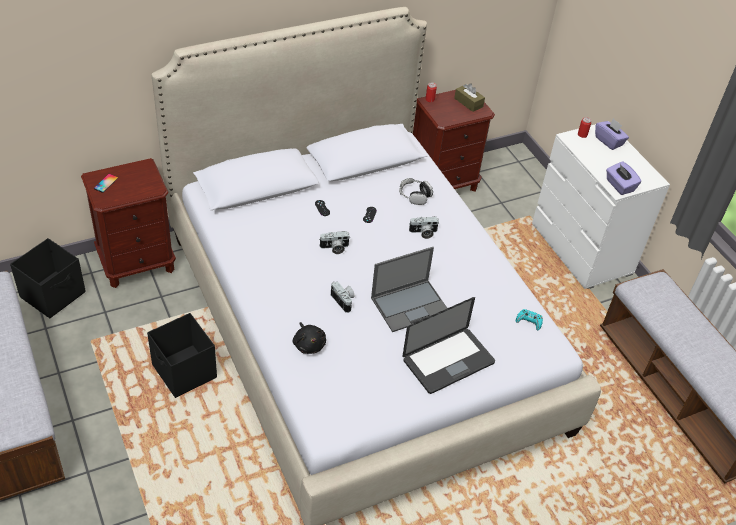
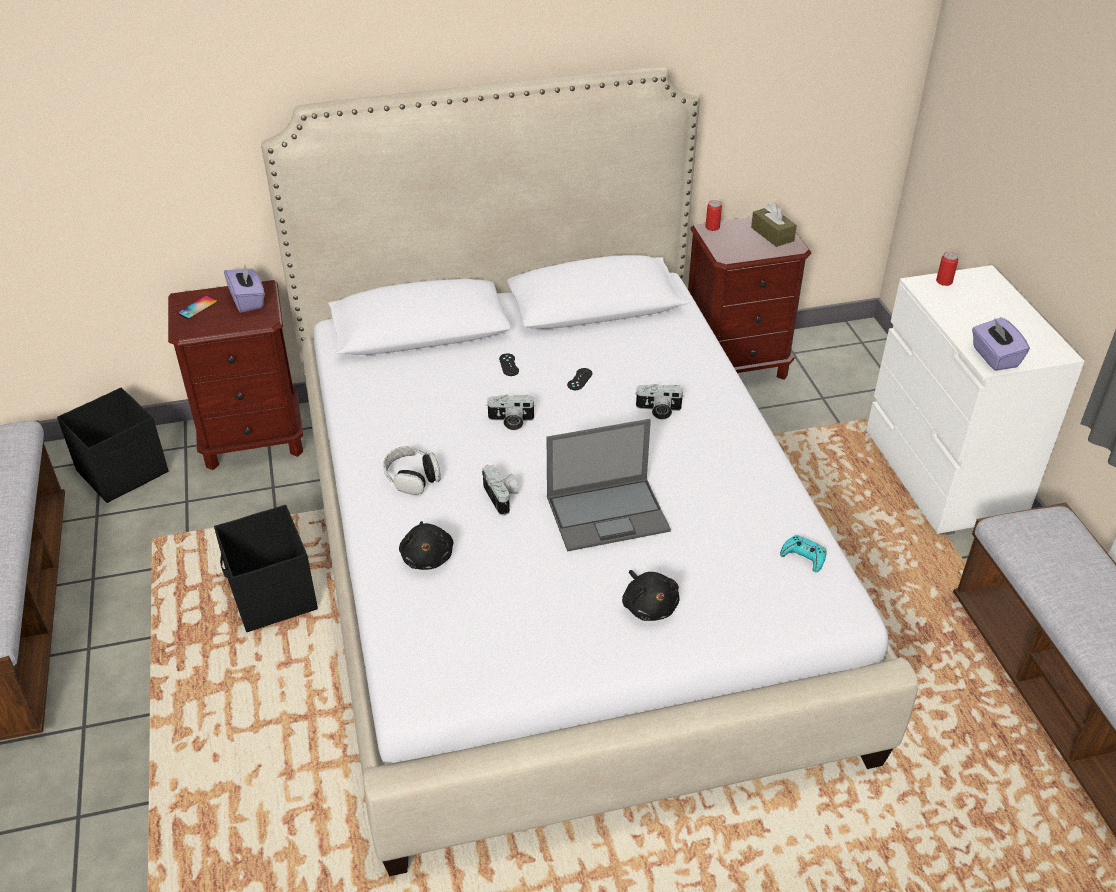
camera: 15 degrees right, 5 degrees down
(414, 195) = (658, 357): headphones -> headphones (412, 477)
(448, 361) = (649, 606): laptop -> black plush toy
(609, 141) = (988, 293): purple tissue box -> purple tissue box (248, 300)

